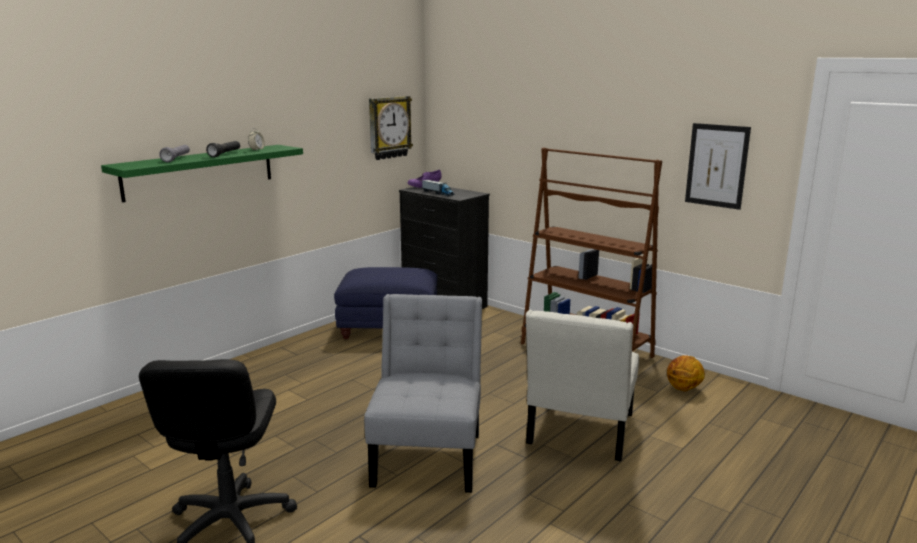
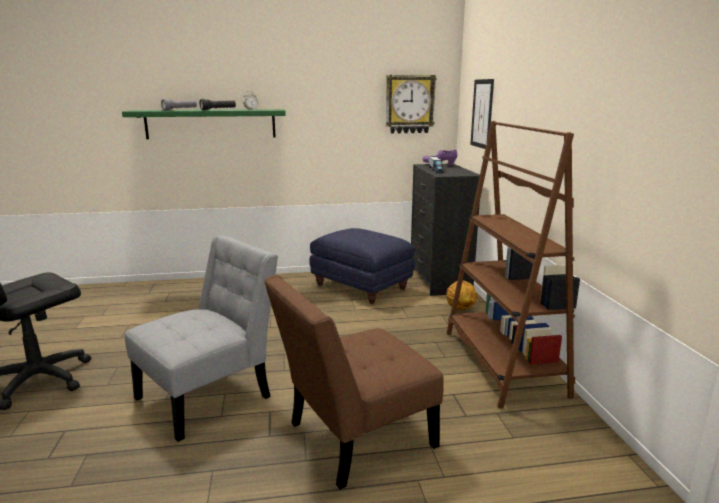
camera: 40 degrees right, 0 degrees up
(579, 432) = (354, 438): white chair -> brown chair
(683, 389) = (550, 449): basketball -> basketball (460, 308)
(716, 165) = (662, 147): picture -> picture (482, 113)

